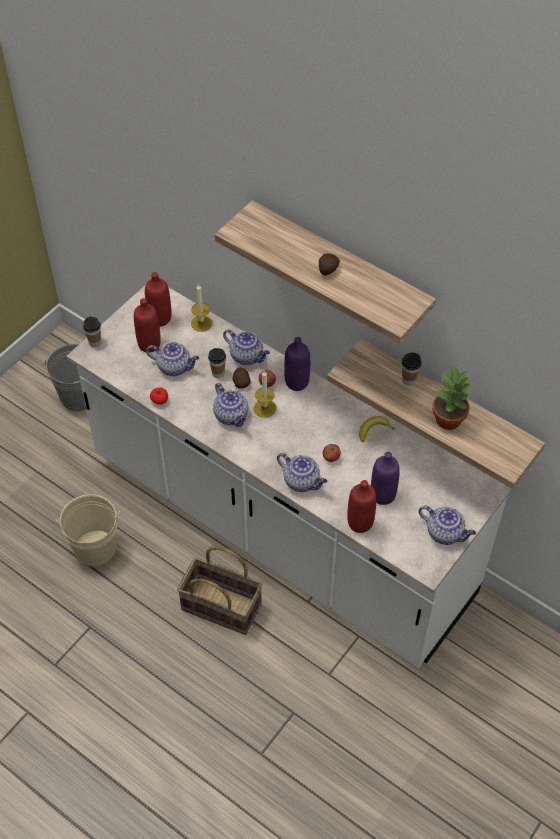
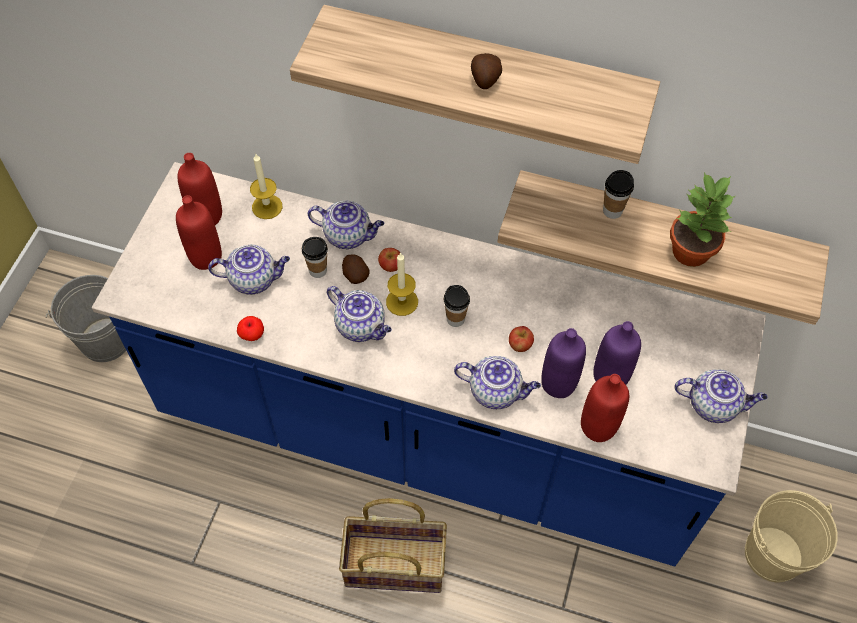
camera: 20 degrees left, 5 degrees up
(95, 342) = (126, 276): cup -> cup (455, 319)
(95, 548) = (202, 540): beige bucket -> beige bucket (773, 554)
(280, 527) = (427, 435): white counter -> blue counter
(297, 382) = (429, 252): purple bottle -> purple bottle (558, 383)
(373, 430) = (558, 289): banana -> none

